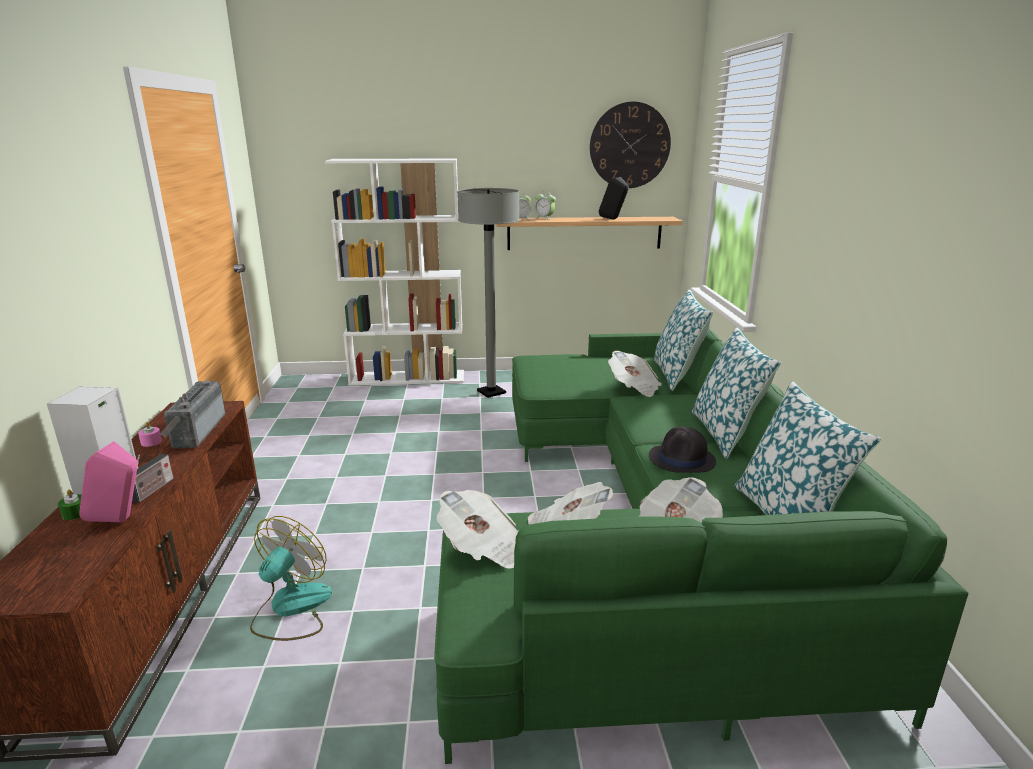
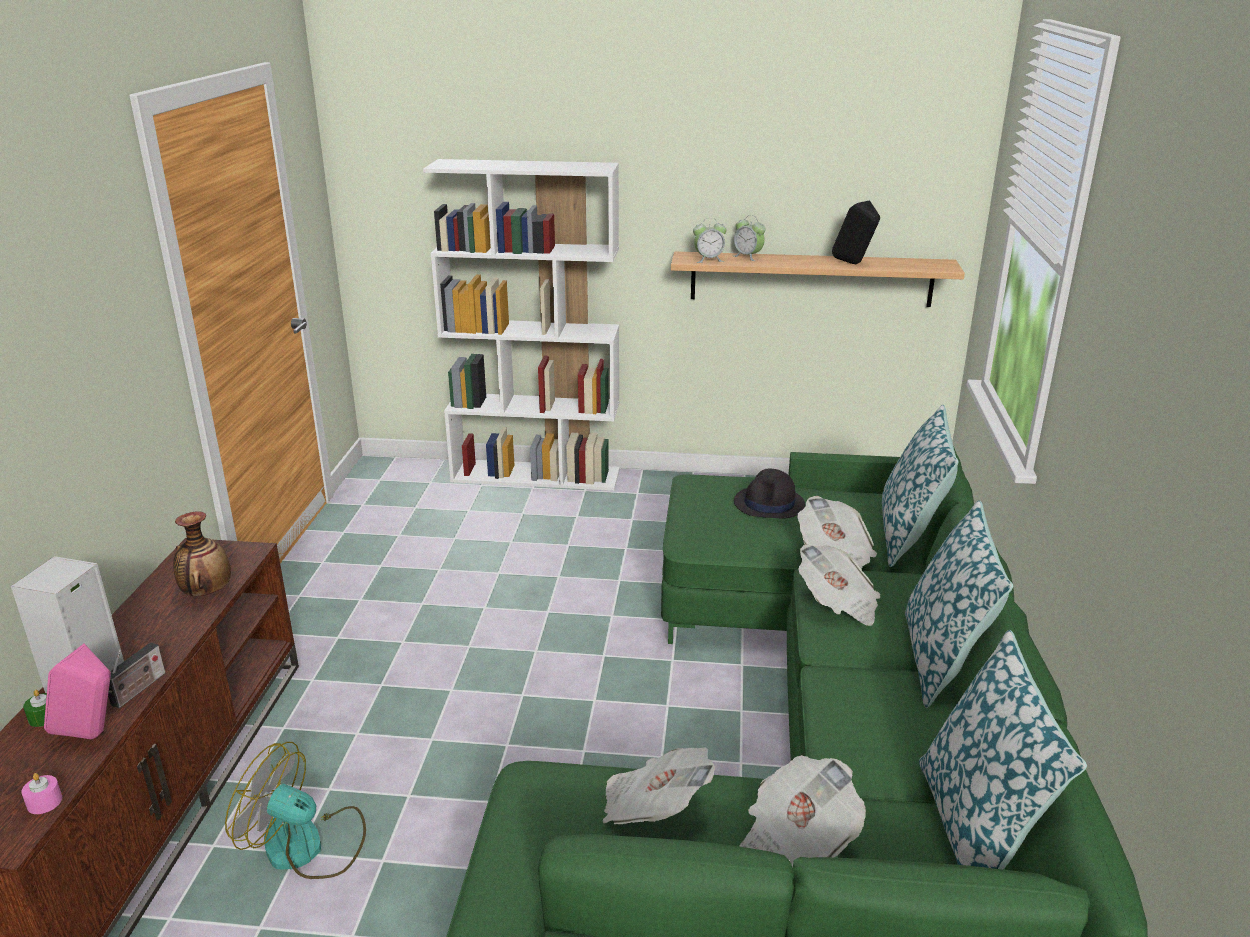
camera: 10 degrees right, 5 degrees up
(151, 442) = (150, 607): pink candle -> pink candle (44, 802)
(195, 431) = (206, 593): radio -> vase
(291, 609) = (307, 846): fan -> fan turned 105 degrees counterclockwise
(482, 547) = (532, 823): newspaper -> newspaper (838, 604)
(491, 392) = (650, 512): grey floor lamp -> none
(629, 145) = (889, 149): wall clock -> none
(682, 460) = (859, 702): black hat -> black hat (769, 504)

